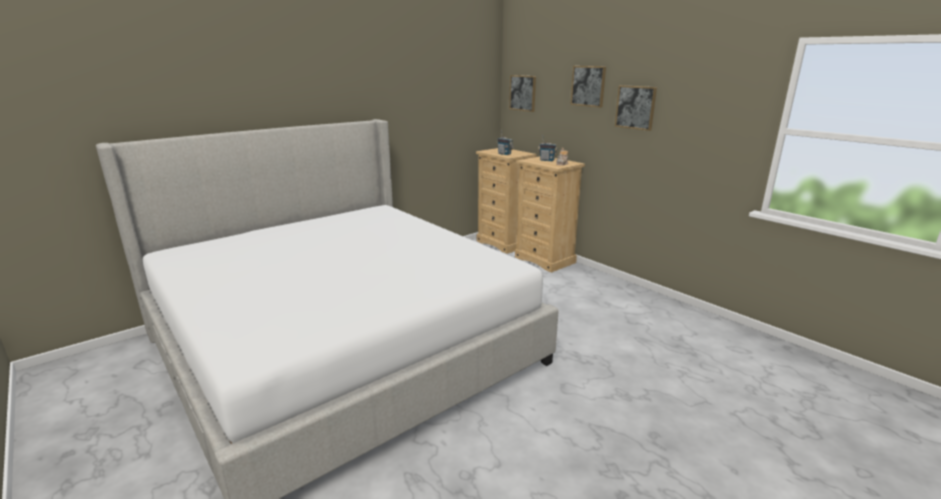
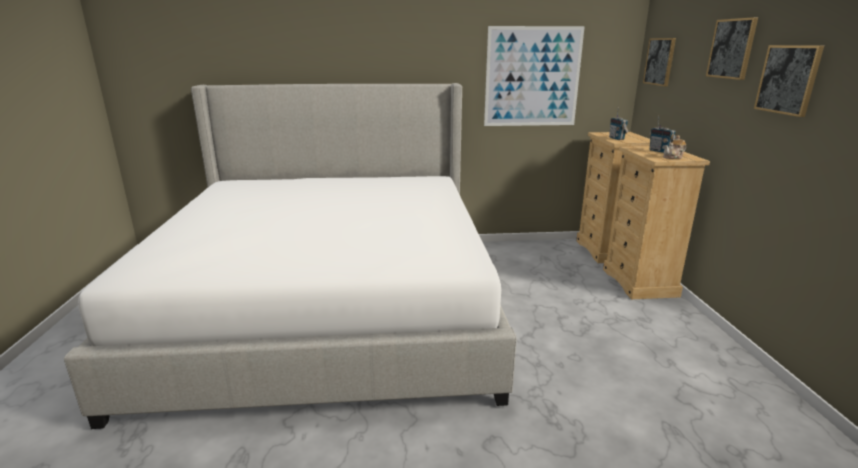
camera: 35 degrees right, 0 degrees up
(432, 109) = (532, 77): none -> picture

